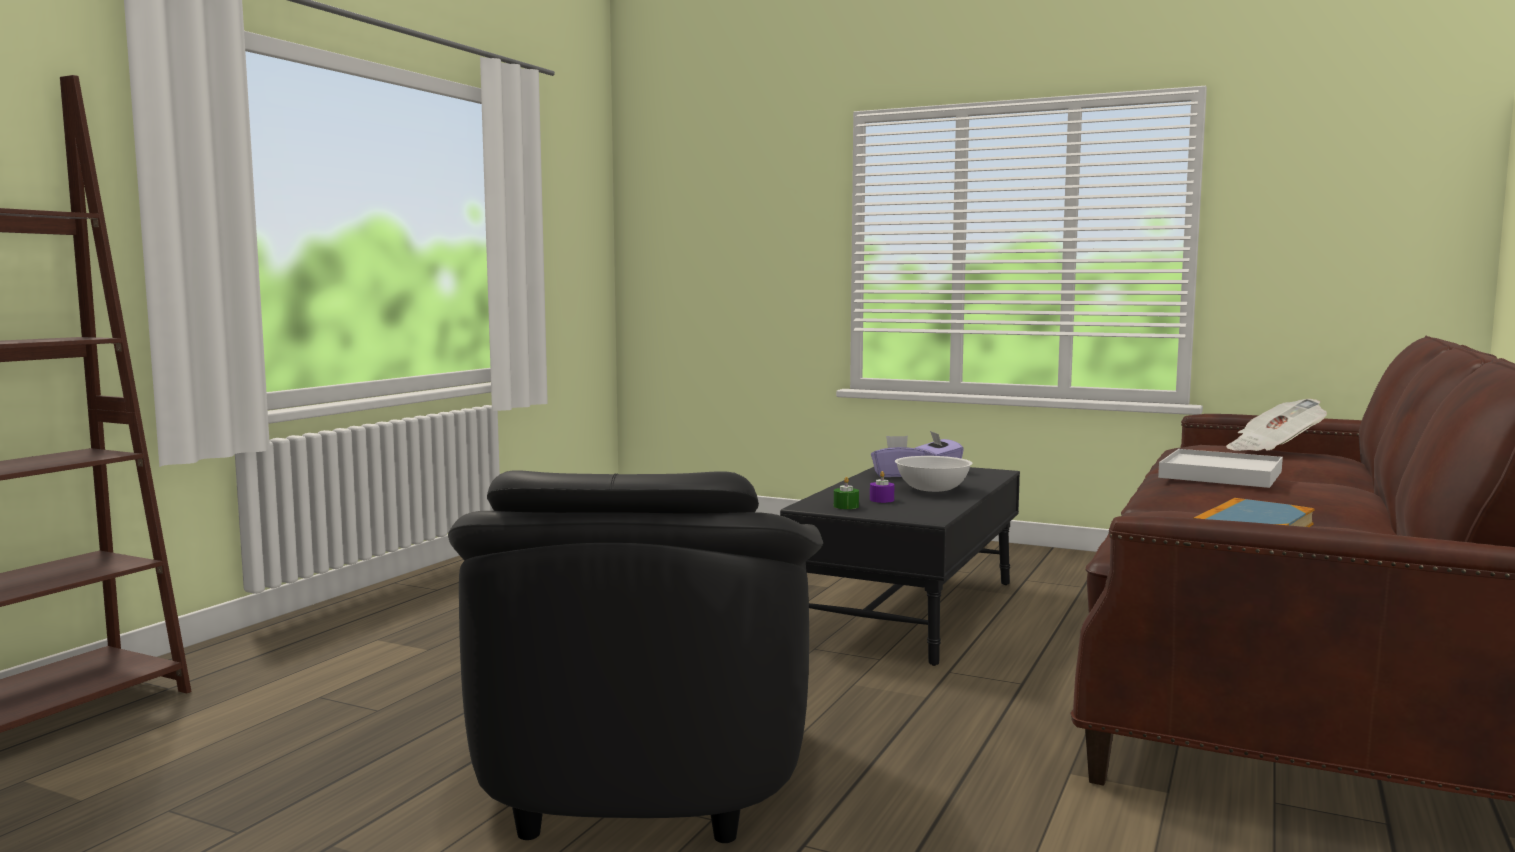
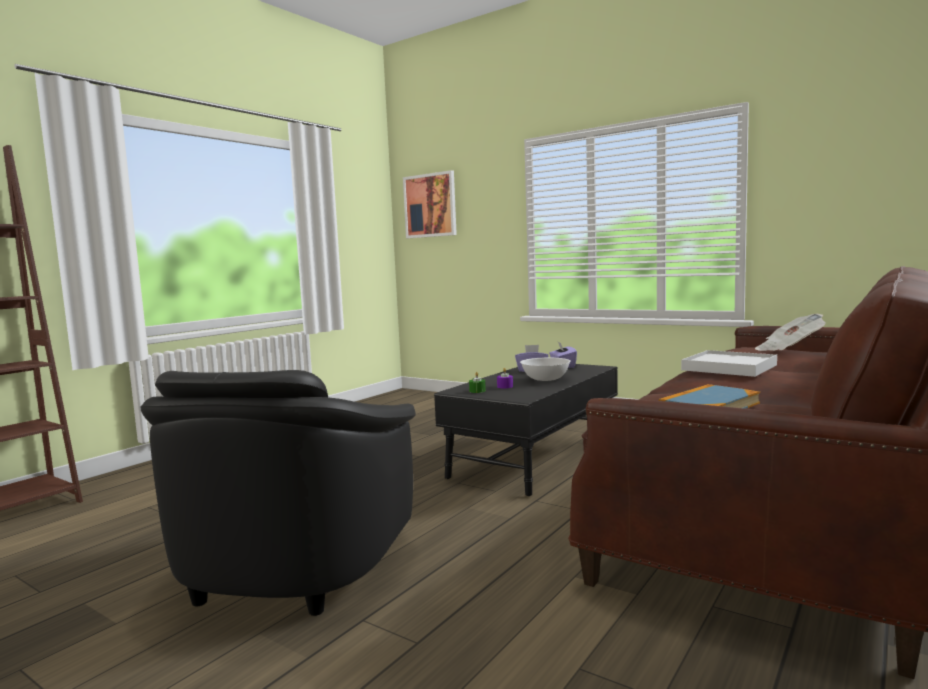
camera: 10 degrees right, 0 degrees up
(685, 205) = (430, 205): none -> picture

